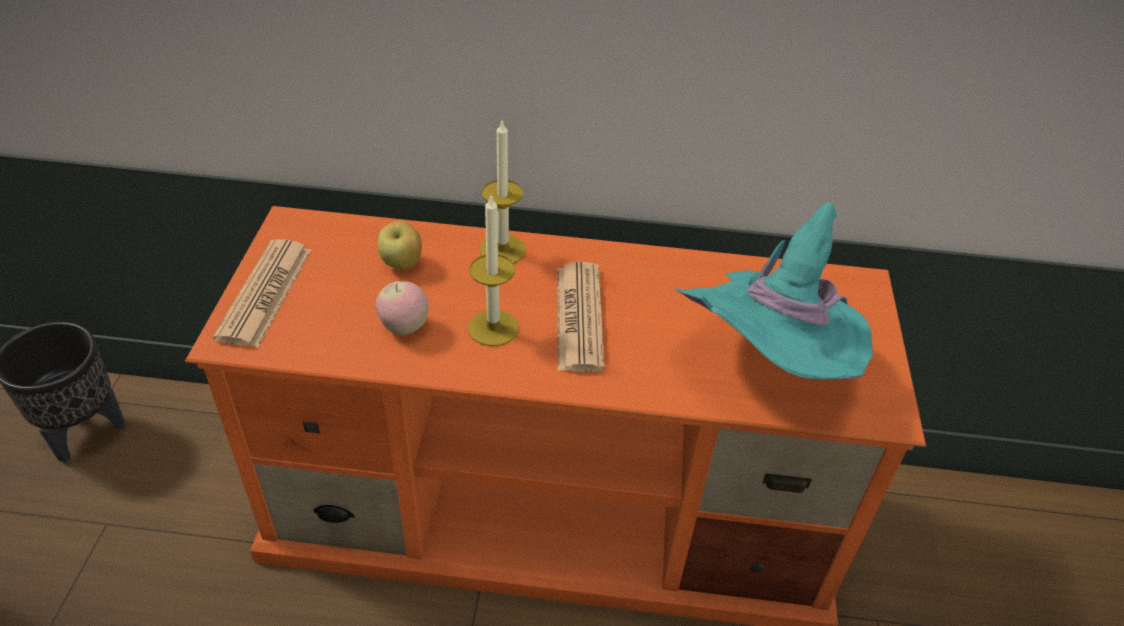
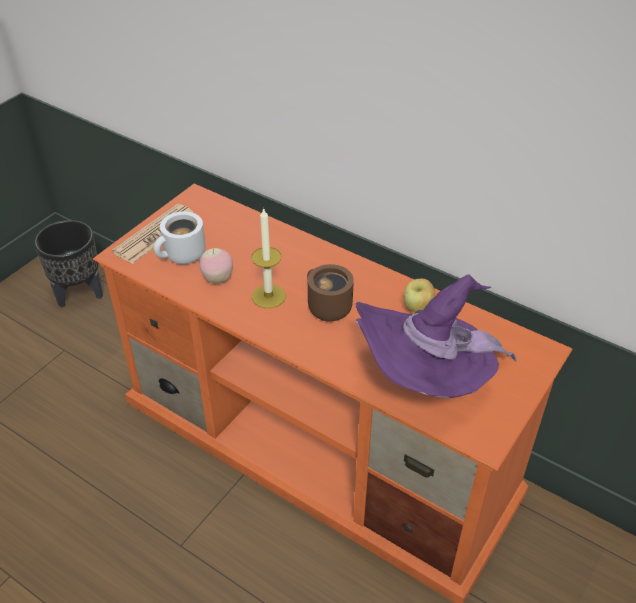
camera: 30 degrees right, 0 degrees up
(330, 312) = (183, 256): none -> white mug
(402, 264) = (243, 240): apple -> apple (418, 309)
(502, 250) = (309, 250): candle -> none
(579, 317) = (325, 307): newspaper -> brown mug
(769, 366) = (427, 380): turquoise hat -> purple hat

